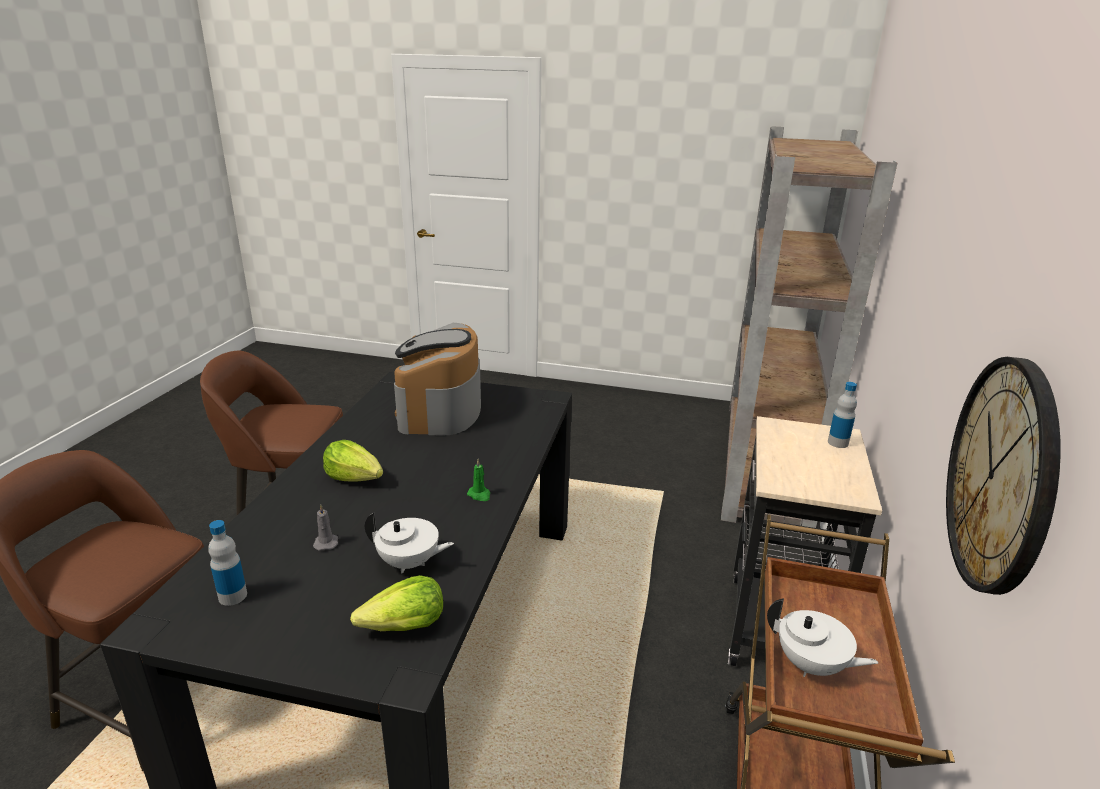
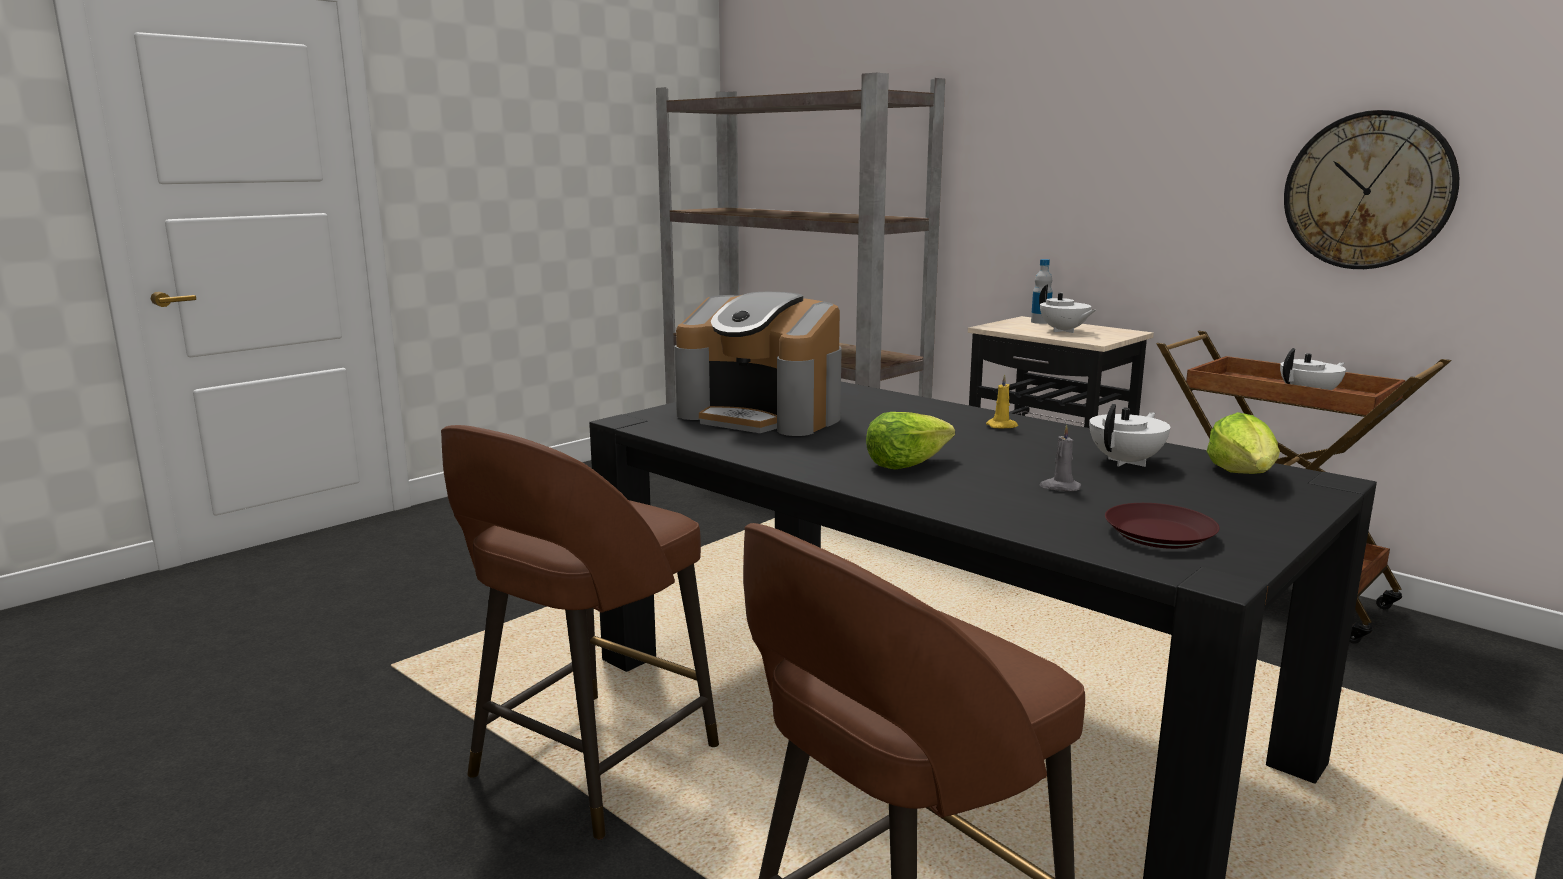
camera: 60 degrees left, 10 degrees down
(233, 596) = (1158, 534): bottle -> brown plate
(479, 495) = (1002, 426): green candle -> yellow candle
(805, 460) = (1063, 331): none -> white teapot

